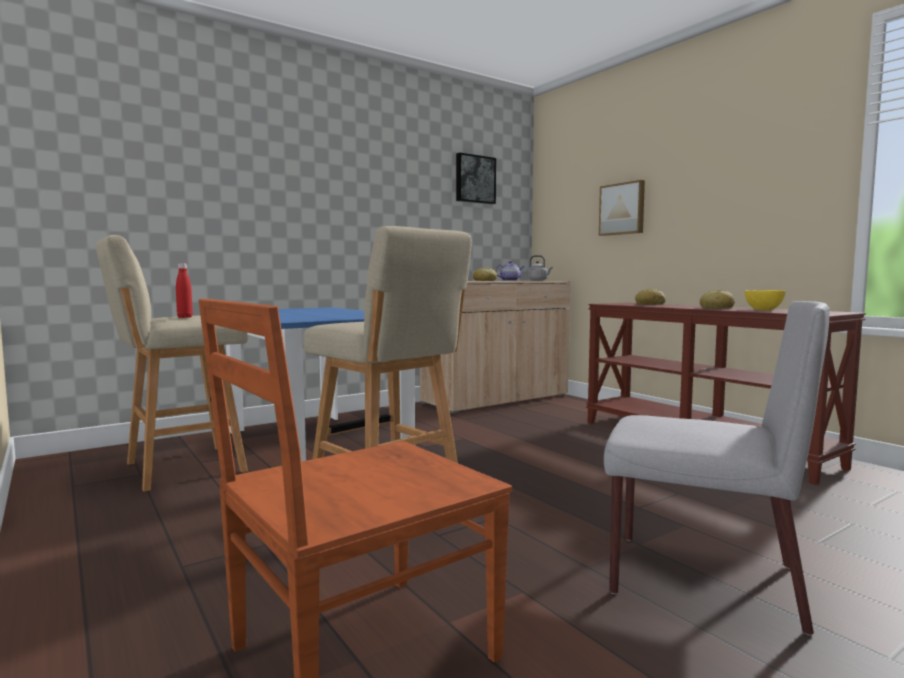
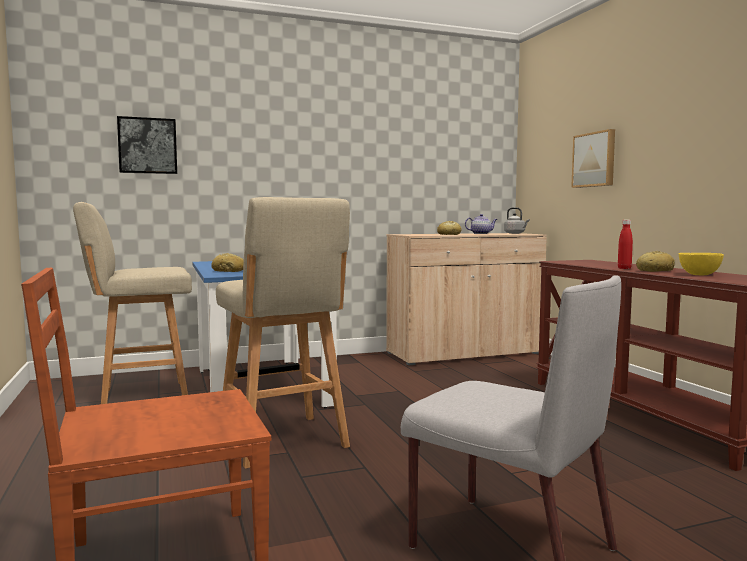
camera: 15 degrees right, 0 degrees up
(185, 317) = (142, 269): red bottle -> red bottle (624, 268)
(474, 179) = (449, 132): picture -> picture (147, 146)
(650, 304) = (599, 264): bread -> bread (229, 271)

